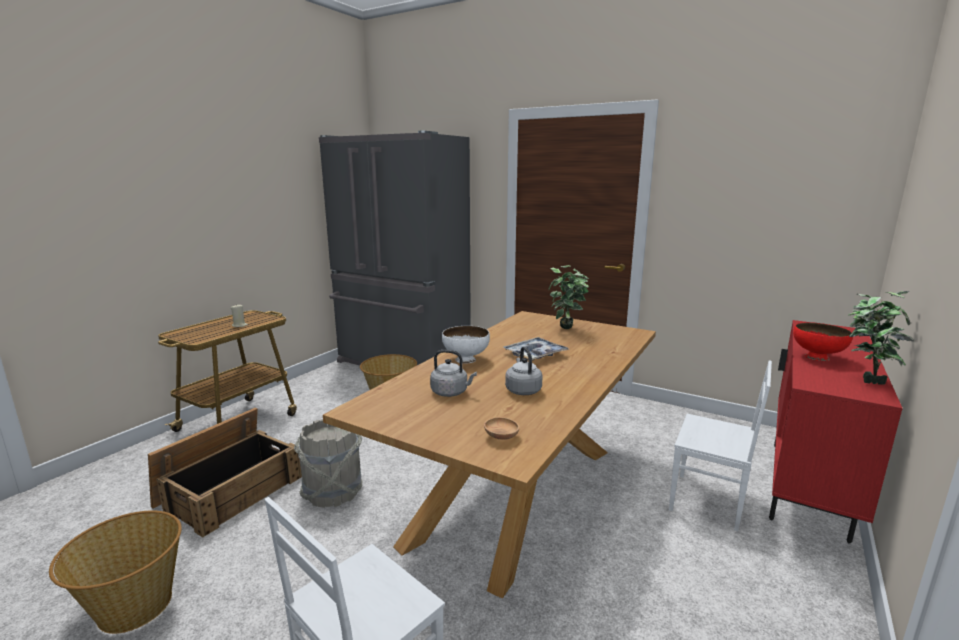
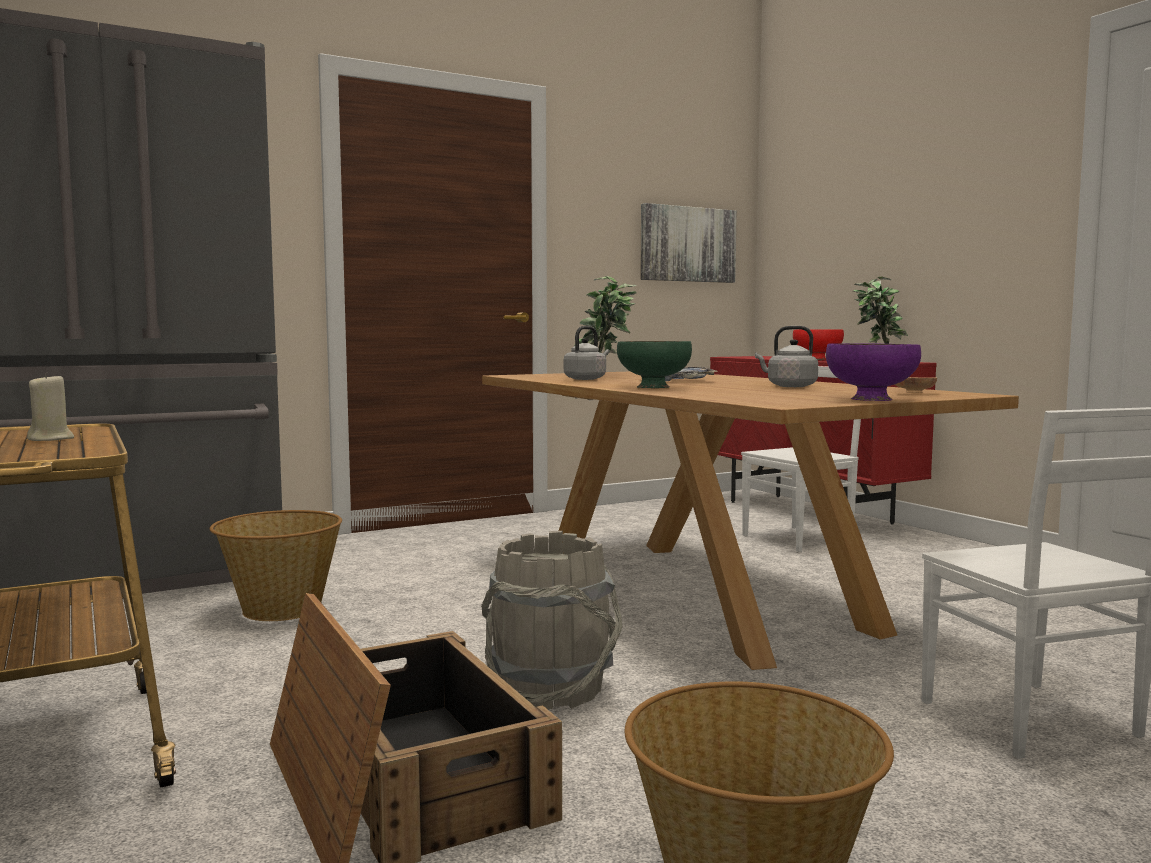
camera: 60 degrees left, 10 degrees down
(416, 429) = (870, 399): none -> purple bowl
(451, 392) = (766, 392): grey kettle -> grey kettle (586, 379)
(466, 360) = (654, 387): white bowl -> green bowl
(793, 217) = (687, 244): none -> picture

